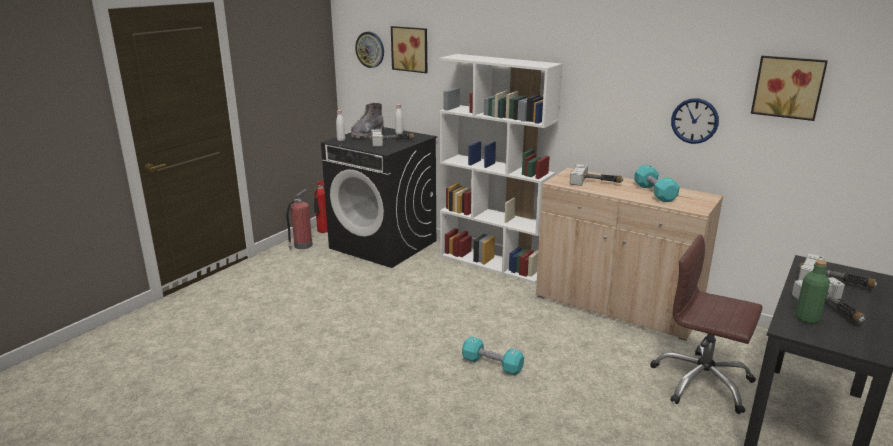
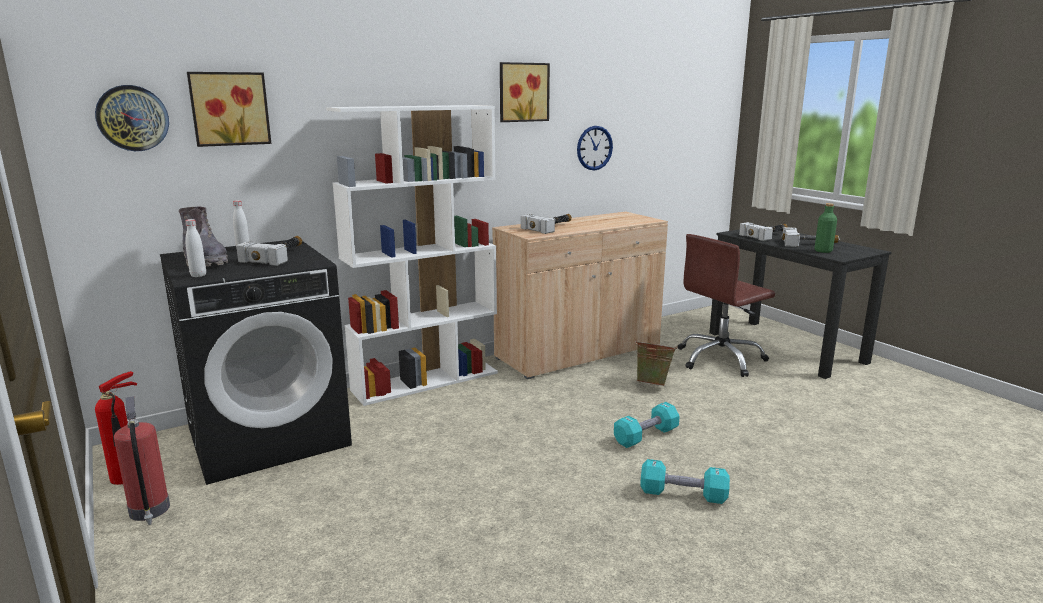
camera: 65 degrees left, 5 degrees down
(593, 352) = (653, 384): none -> green bucket
(654, 193) = (600, 221): turquoise dumbbell -> turquoise dumbbell (683, 494)
(788, 87) = (652, 105): picture -> picture (522, 92)

